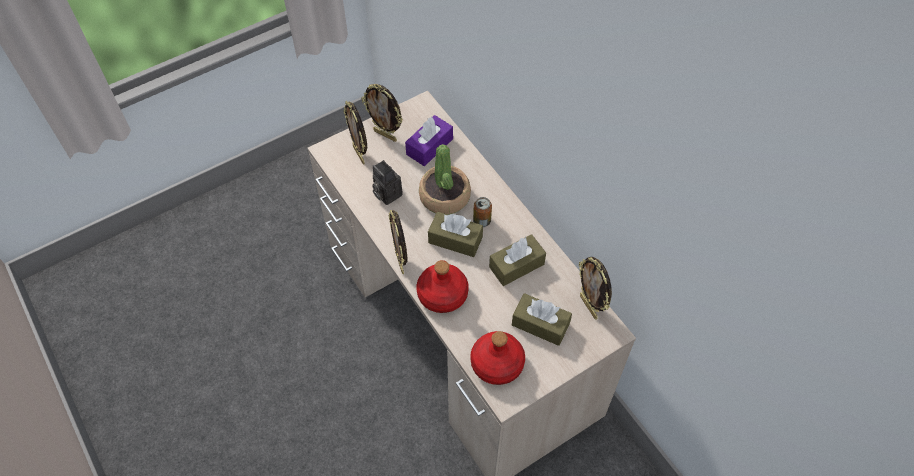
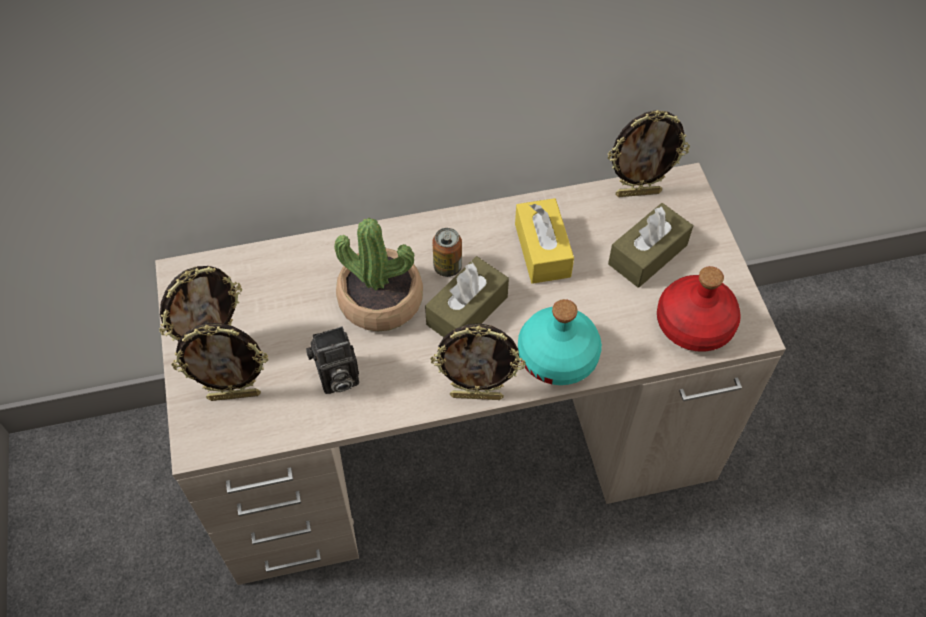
camera: 70 degrees left, 0 degrees up
(429, 146) = (273, 291): purple tissue box -> none
(443, 295) = (558, 356): red bottle -> turquoise bottle
(516, 265) = (542, 250): brown tissue box -> yellow tissue box

